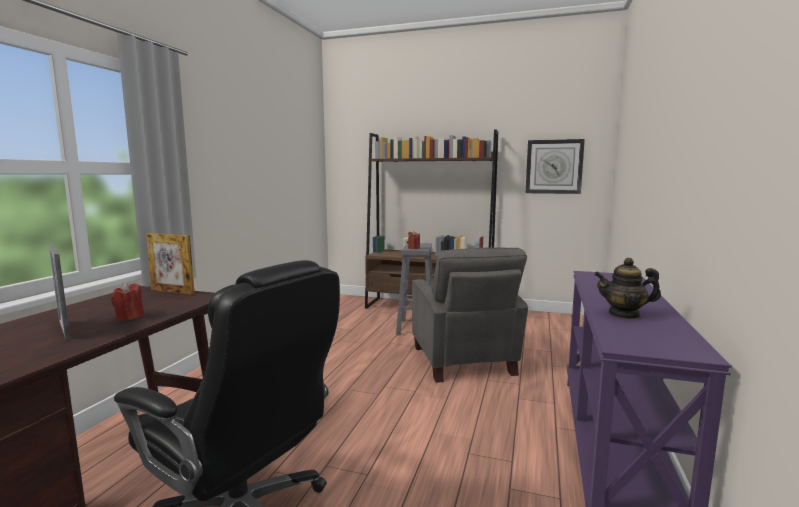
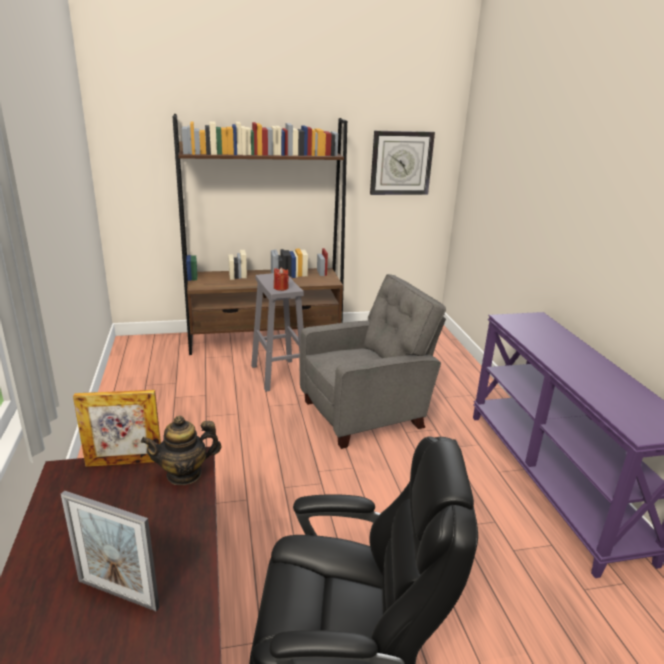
camera: 30 degrees left, 15 degrees up
(129, 317) = (160, 536): red candle -> none
(463, 361) = (366, 414): grey armchair -> grey armchair turned 75 degrees counterclockwise
(624, 314) = (599, 386): teapot -> teapot (184, 474)

